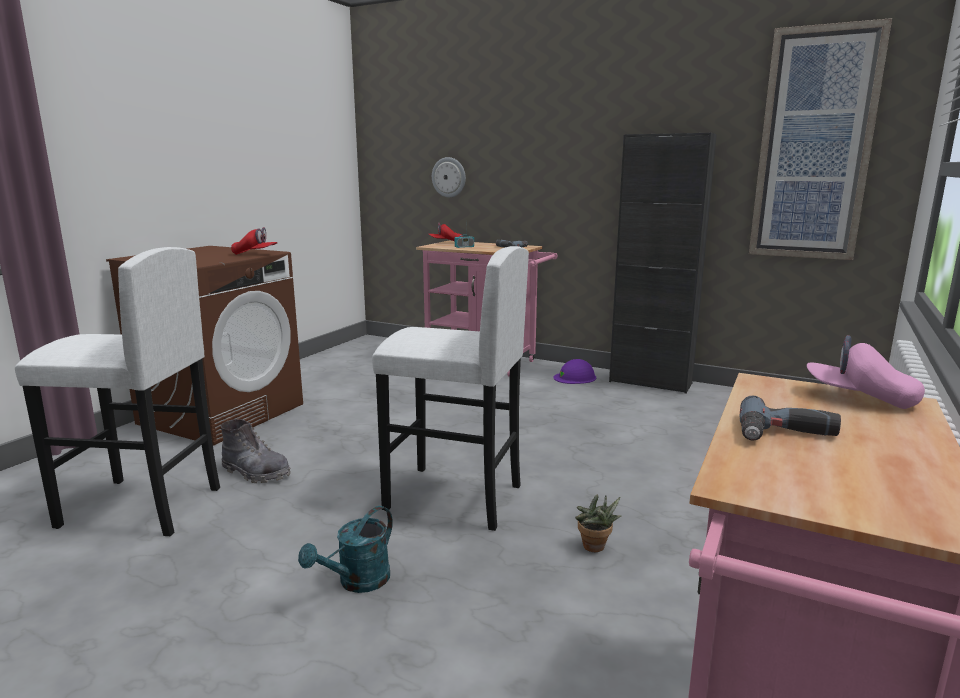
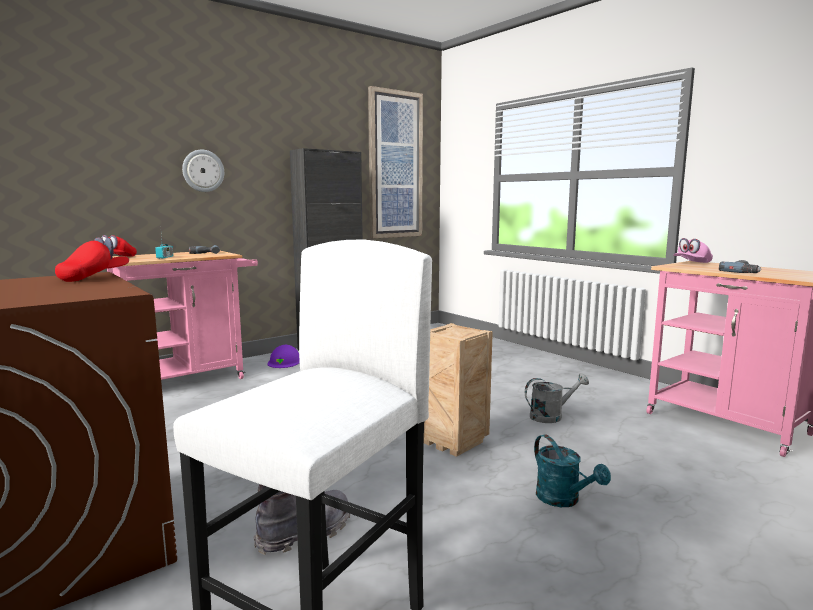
camera: 65 degrees left, 5 degrees down
(449, 177) = (87, 183): wall clock -> wall clock (203, 171)
(453, 498) = (454, 442): white stool -> crate
(595, 548) = (551, 416): potted plant -> grey watering can

